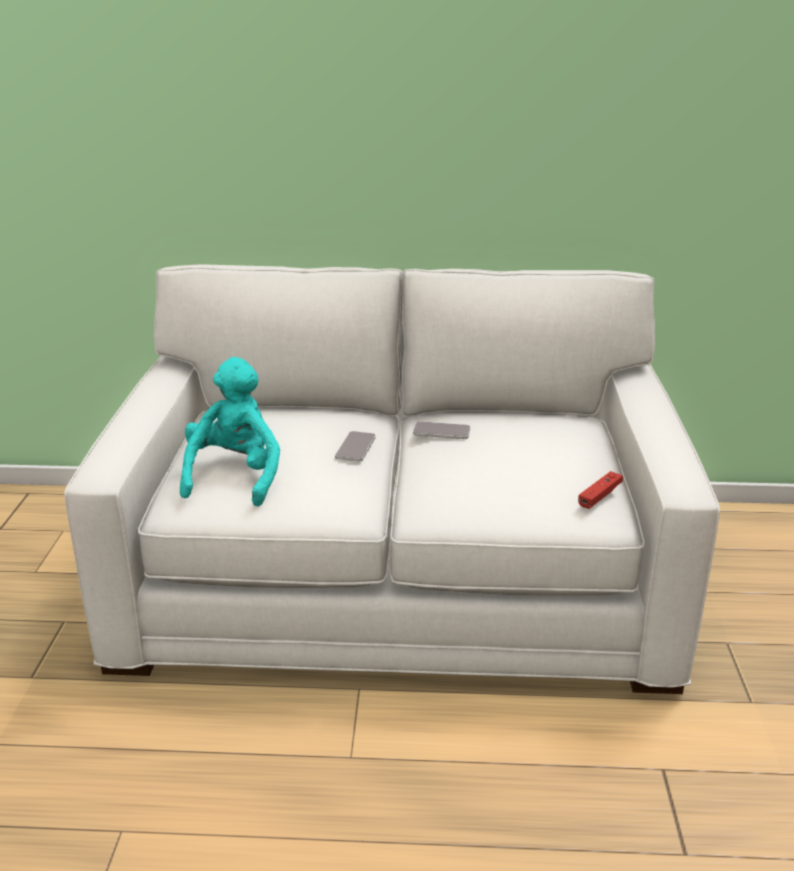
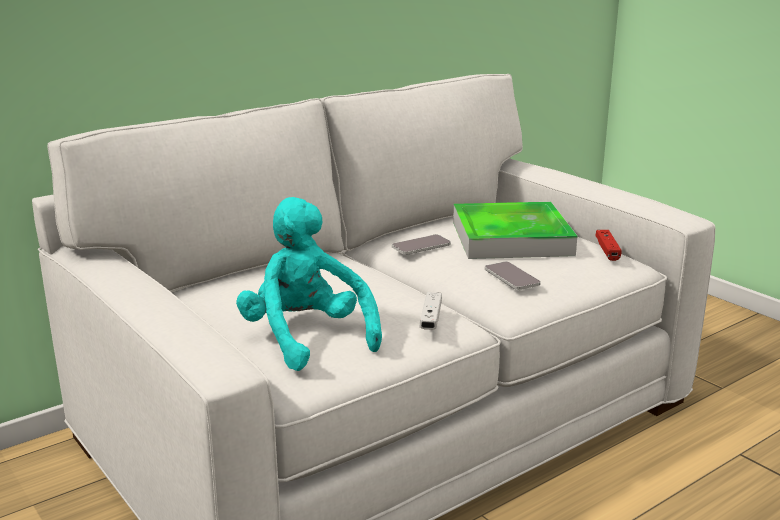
camera: 40 degrees left, 5 degrees down
(334, 497) = (431, 318): none -> white game controller
(355, 447) = (376, 278): phone -> phone (512, 277)
(530, 451) = (511, 238): none -> tray

